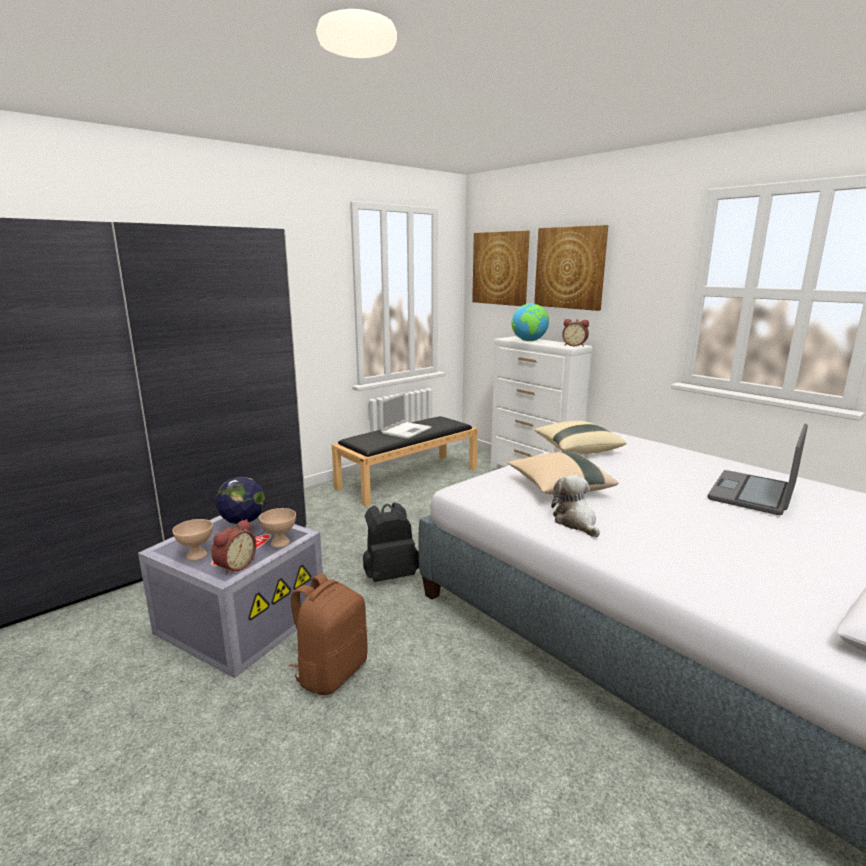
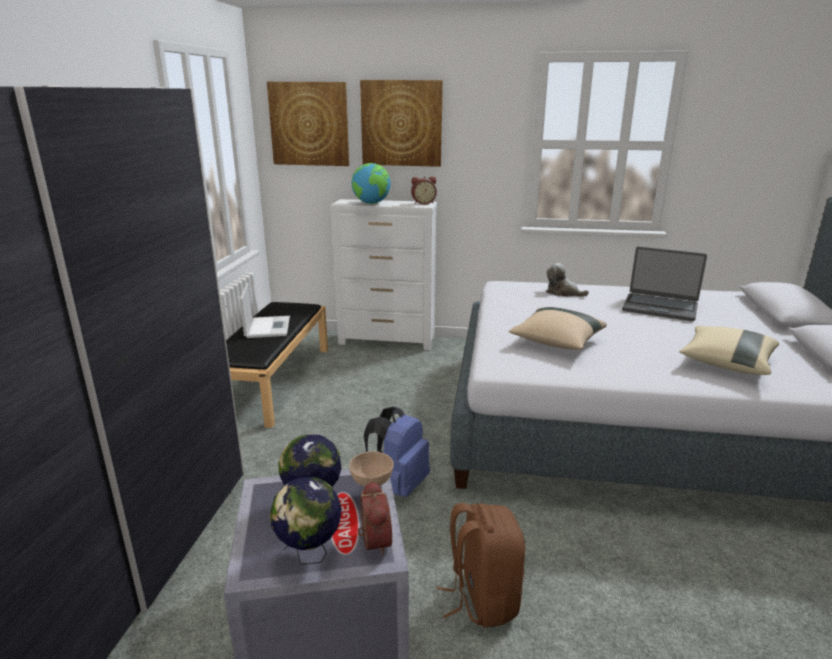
camera: 40 degrees left, 5 degrees up
(197, 556) = (310, 555): beige bowl -> globe
(389, 575) = (399, 485): black backpack -> blue backpack
(576, 449) = (504, 304): beige pillow -> beige pillow (726, 363)
(576, 522) = (617, 366): plush toy -> plush toy (563, 293)
(753, 494) = (660, 308): laptop -> laptop turned 60 degrees counterclockwise

